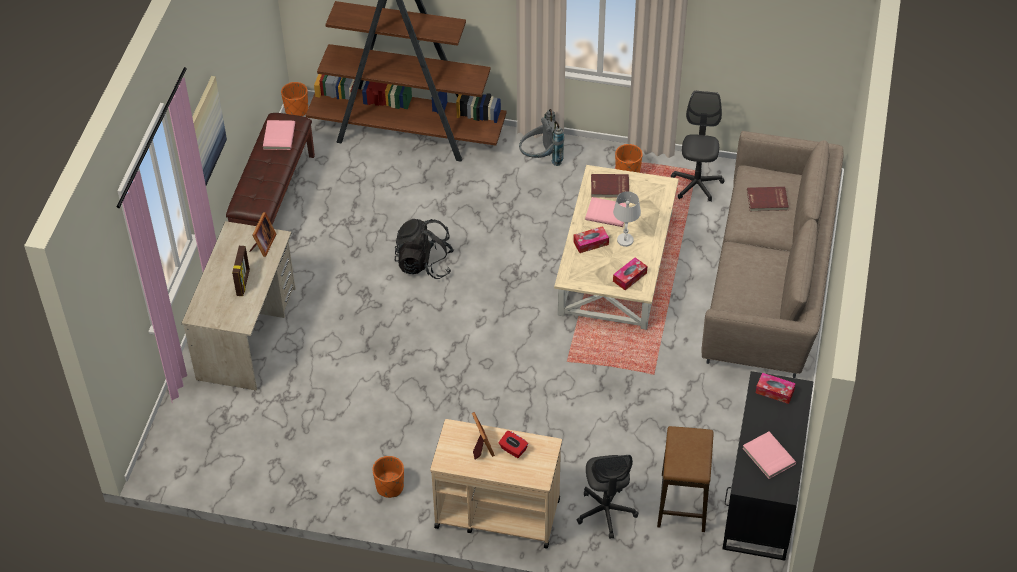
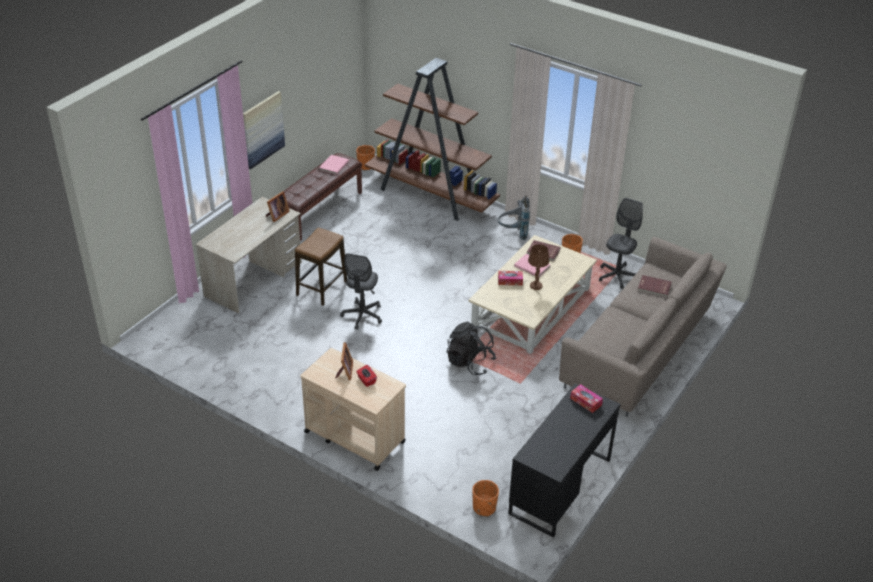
camera: 20 degrees right, 10 degrees down
(243, 283) = (250, 233): picture frame -> none
(390, 487) = (290, 397): orange planter -> orange planter (484, 507)
(424, 264) = (396, 272): black backpack -> black backpack (470, 362)
(606, 512) = (434, 461): grey office chair -> grey office chair (362, 316)
(625, 240) = (536, 286): white table lamp -> brown table lamp
(629, 277) = (526, 309): tissue box -> none
(683, 502) = (495, 473): stool -> stool (322, 288)
(768, 456) = (556, 443): pink book -> none

